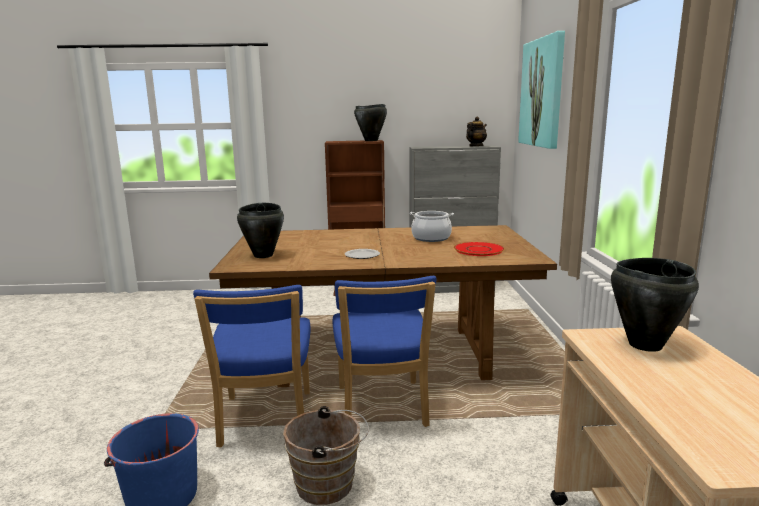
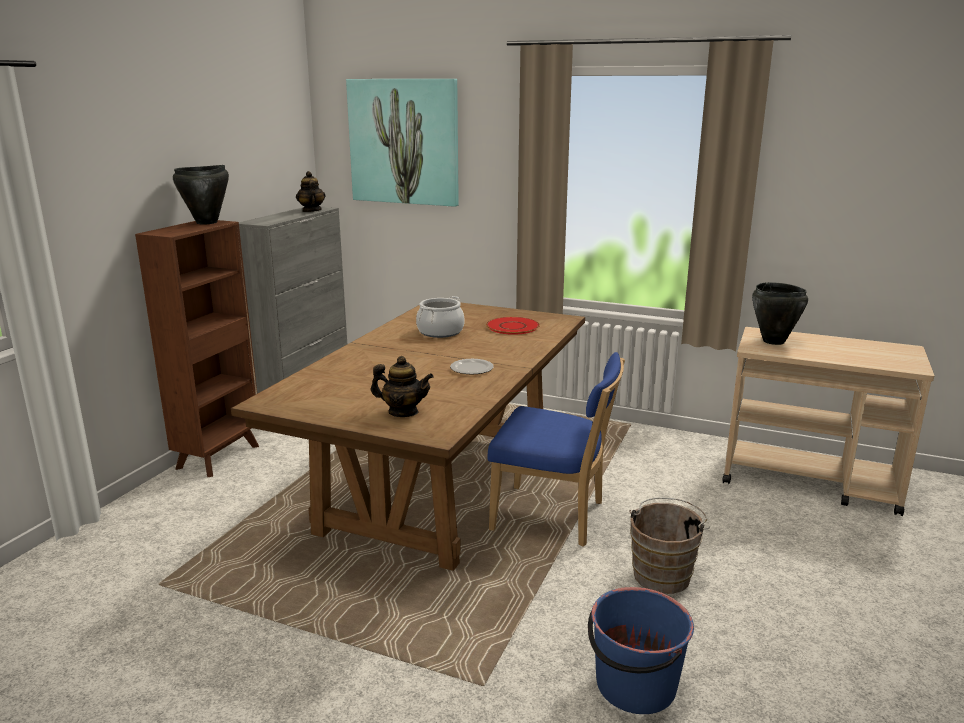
camera: 65 degrees left, 5 degrees up
(264, 255) = (403, 412): black cooking pot -> teapot
(265, 422) = (526, 593): blue chair -> none

